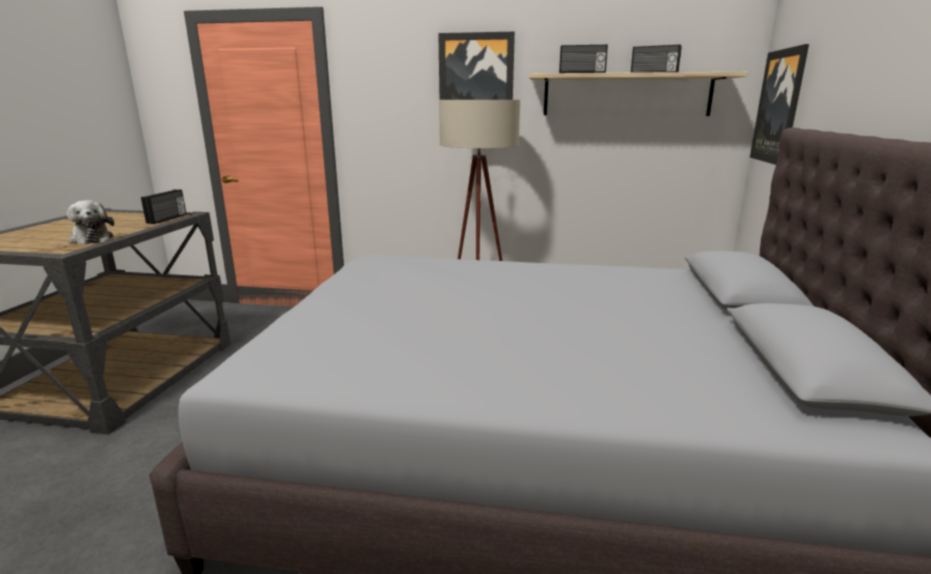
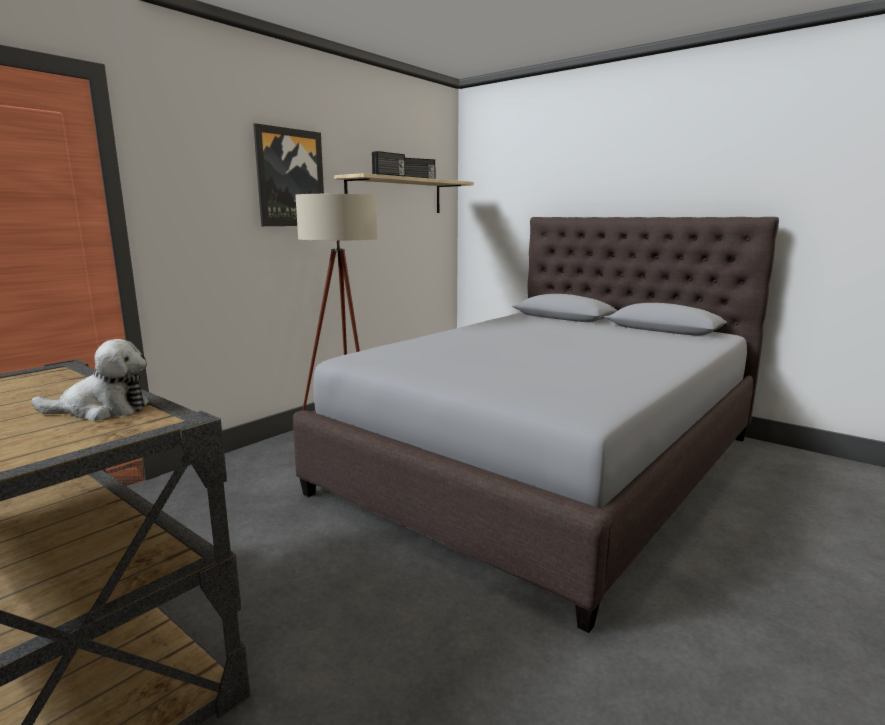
camera: 60 degrees left, 5 degrees down
(168, 218) = (64, 375): radio -> none
(779, 107) = (491, 206): picture -> none

